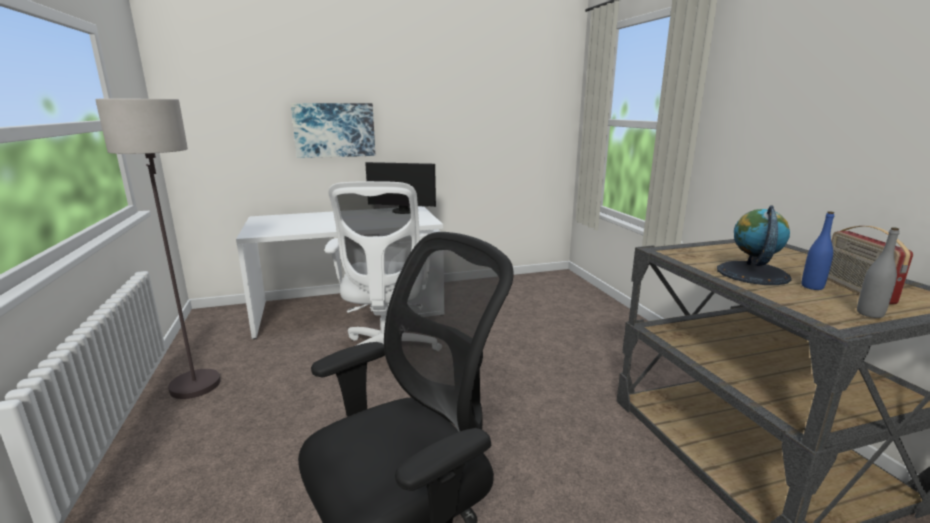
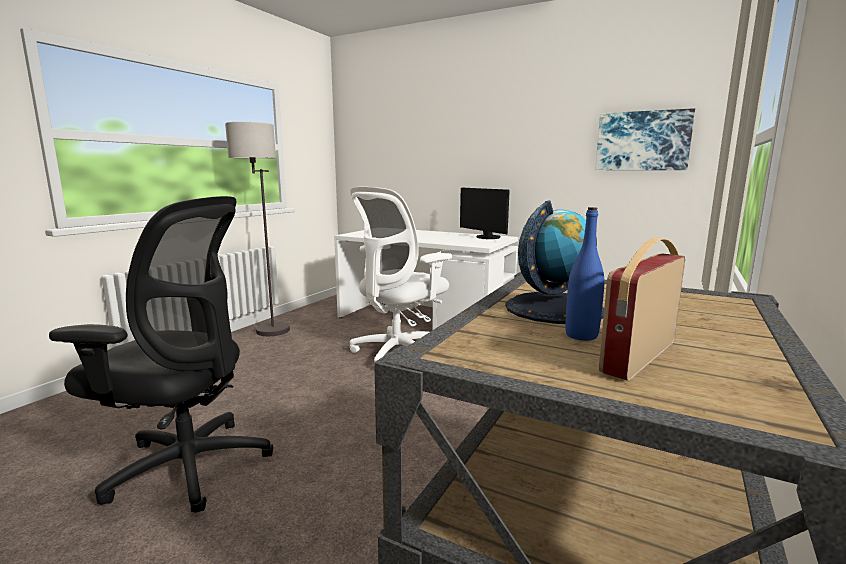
camera: 45 degrees right, 5 degrees down
(334, 130) = (446, 158): picture -> picture (642, 141)
(869, 314) = (524, 367): grey bottle -> none

